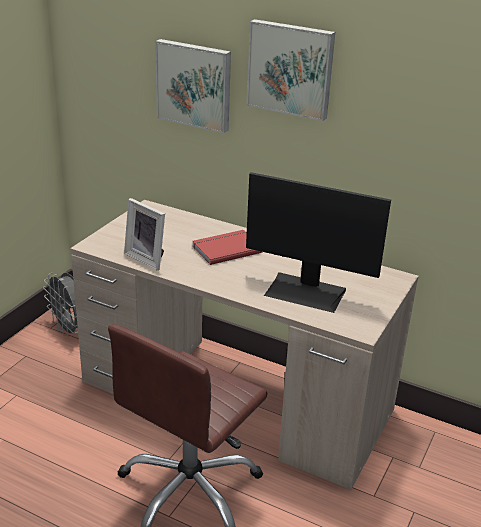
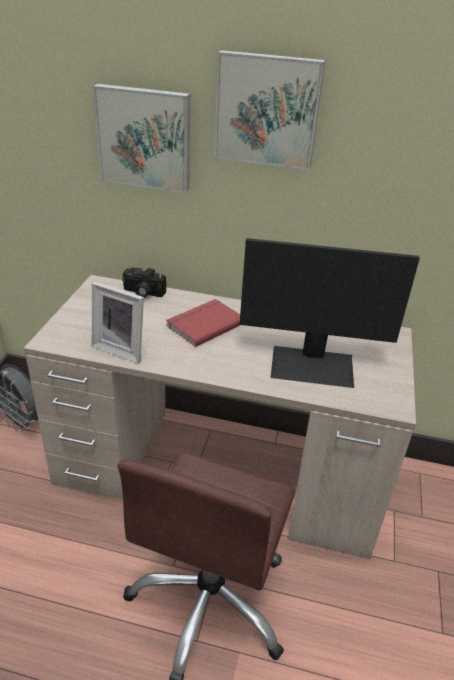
camera: 15 degrees left, 5 degrees up
(183, 218) = (142, 293): none -> camera

